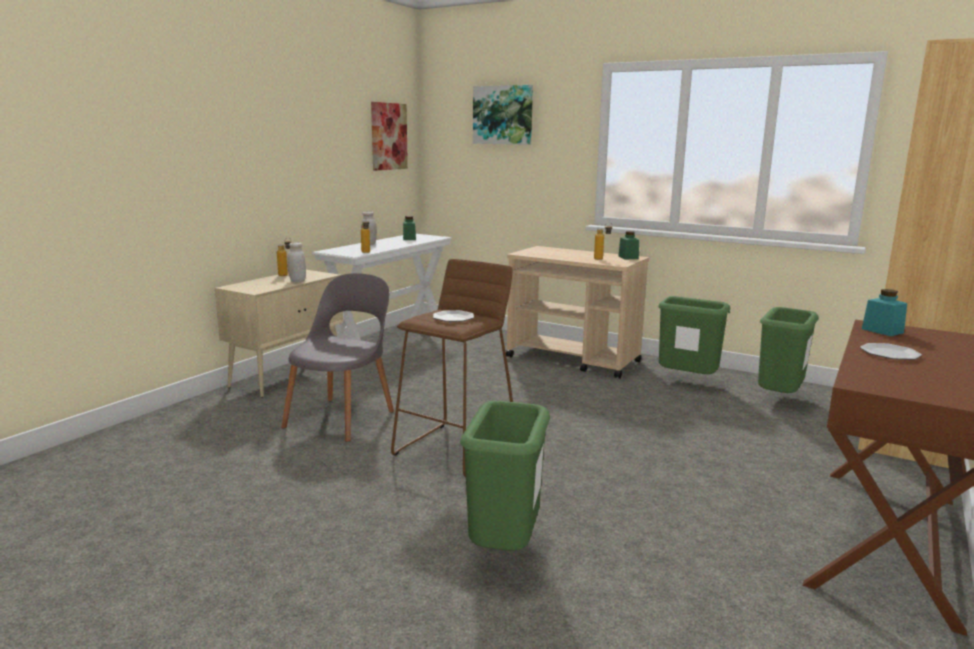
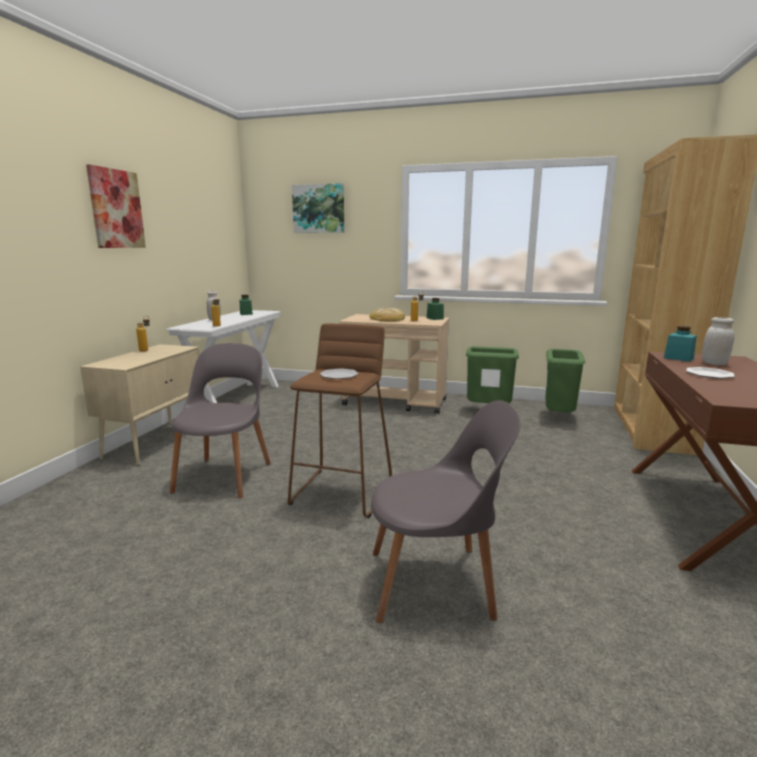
camera: 15 degrees left, 0 degrees up
(297, 281) = (161, 354): white jar -> white jar (714, 363)
(388, 136) = (221, 227): picture -> picture (116, 209)
(505, 550) = (436, 583): green trash can -> grey chair
(567, 254) = (387, 319): none -> bread

